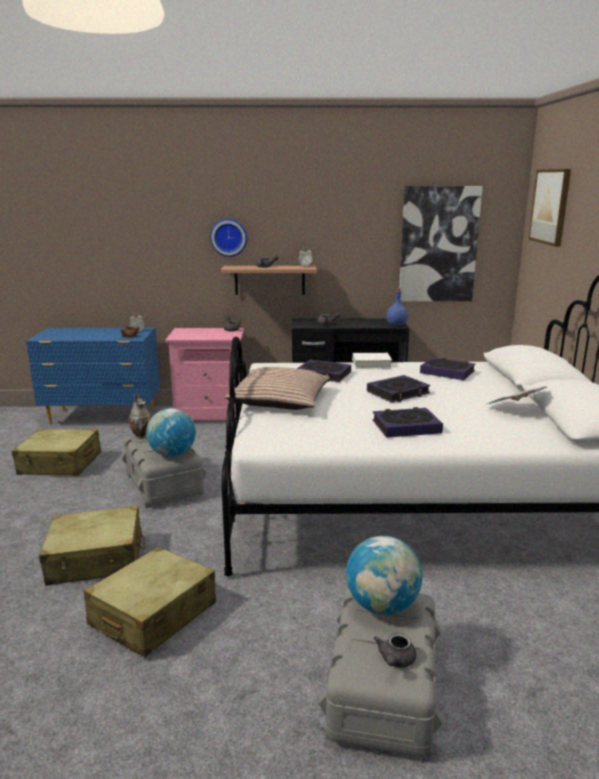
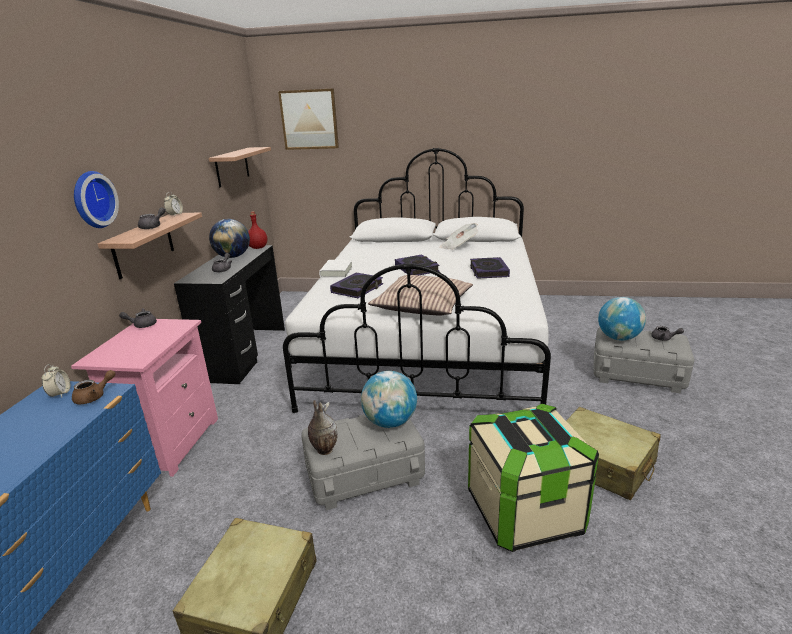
camera: 80 degrees left, 5 degrees up
(96, 559) = (524, 512): beige suitcase -> storage box
(363, 322) = (233, 257): none -> globe
(396, 325) = (258, 248): blue bottle -> red bottle
(438, 244) = (232, 167): picture -> shelf
(447, 372) = (373, 253): book -> none

